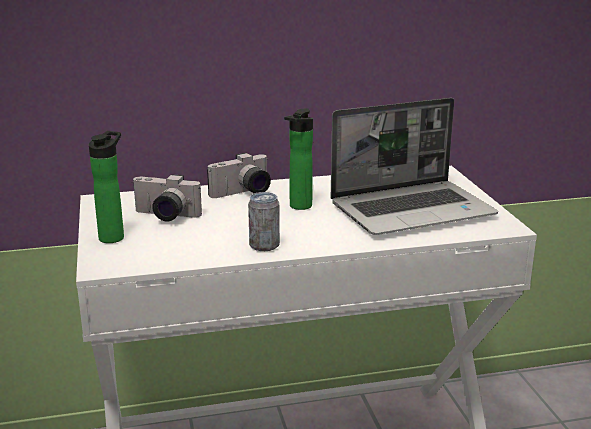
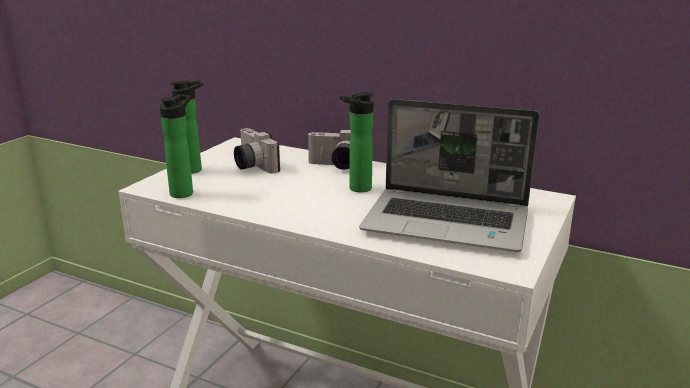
camera: 40 degrees right, 0 degrees up
(153, 259) = (184, 192): none -> bottle
(264, 245) = (270, 209): can -> none

